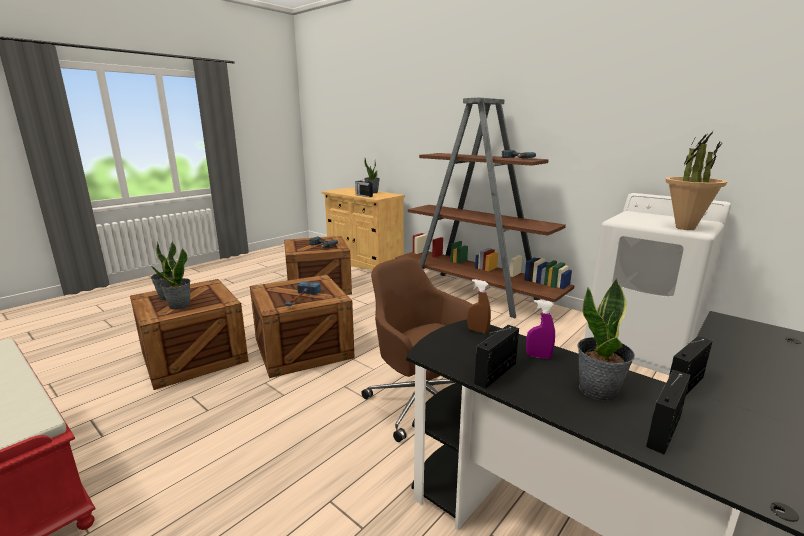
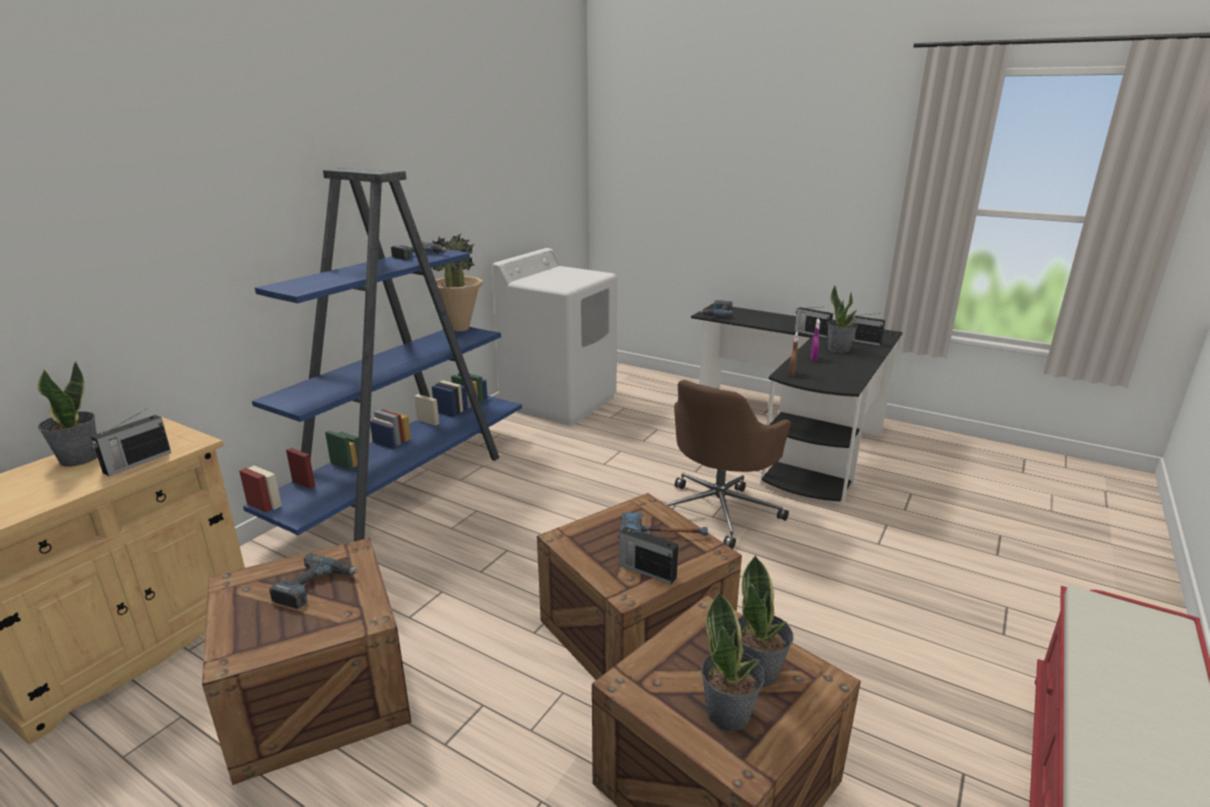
camera: 100 degrees left, 5 degrees up
(475, 294) = (407, 485): brown bookcase -> blue bookcase
(496, 372) = (848, 369): radio -> radio (646, 571)
(685, 228) = (592, 275): potted plant -> potted plant (460, 329)
(742, 327) = (717, 313): none -> power drill

